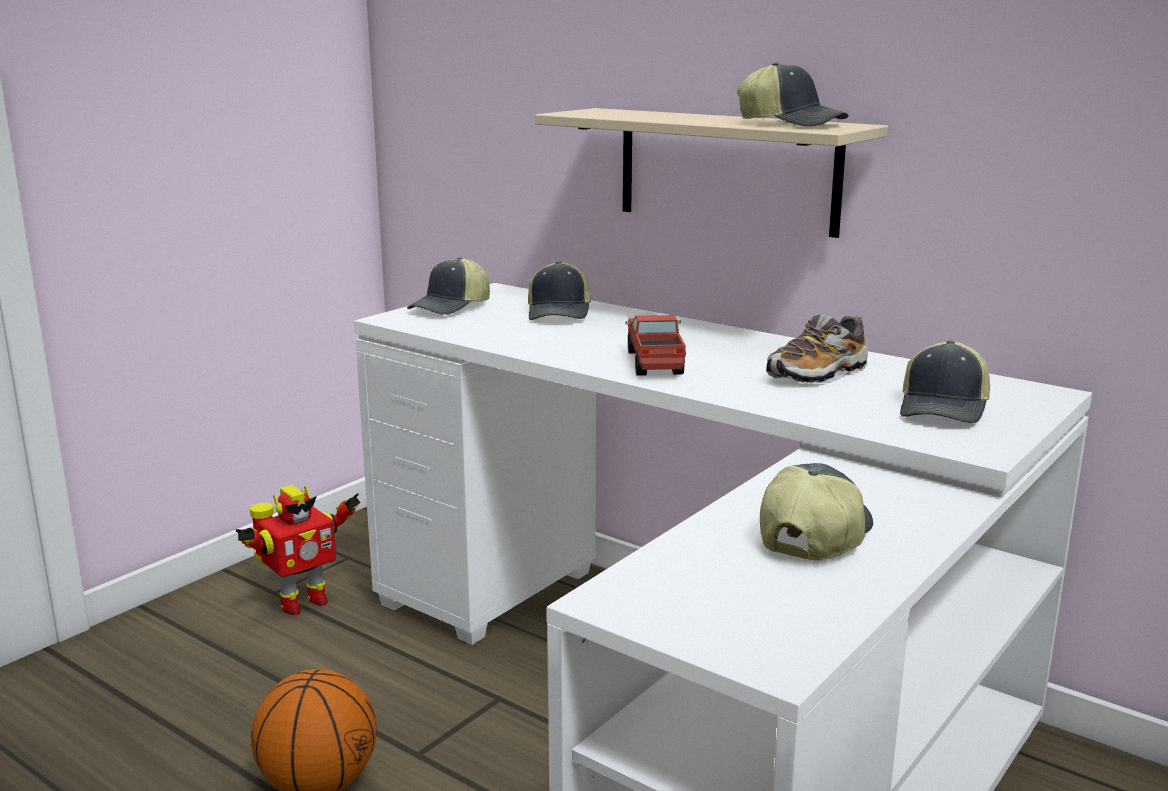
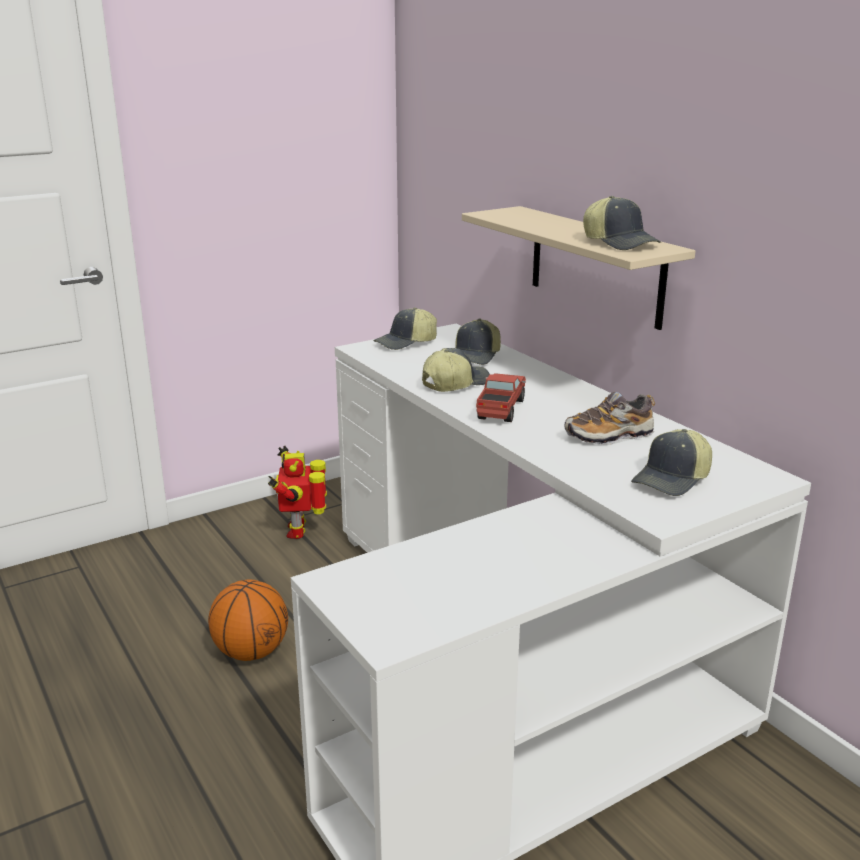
camera: 20 degrees right, 5 degrees up
(301, 603) = (299, 530): toy robot -> toy robot turned 105 degrees clockwise
(813, 535) = (496, 560): cap -> cap (454, 383)

